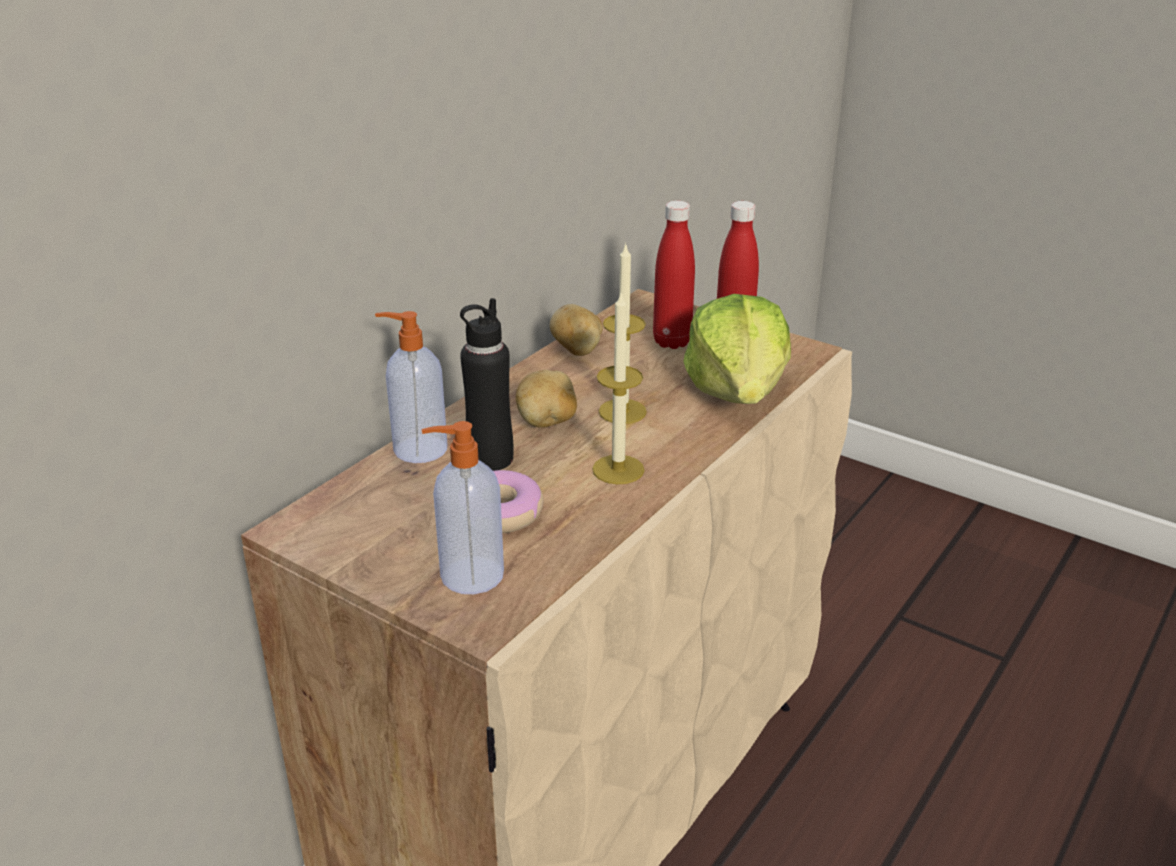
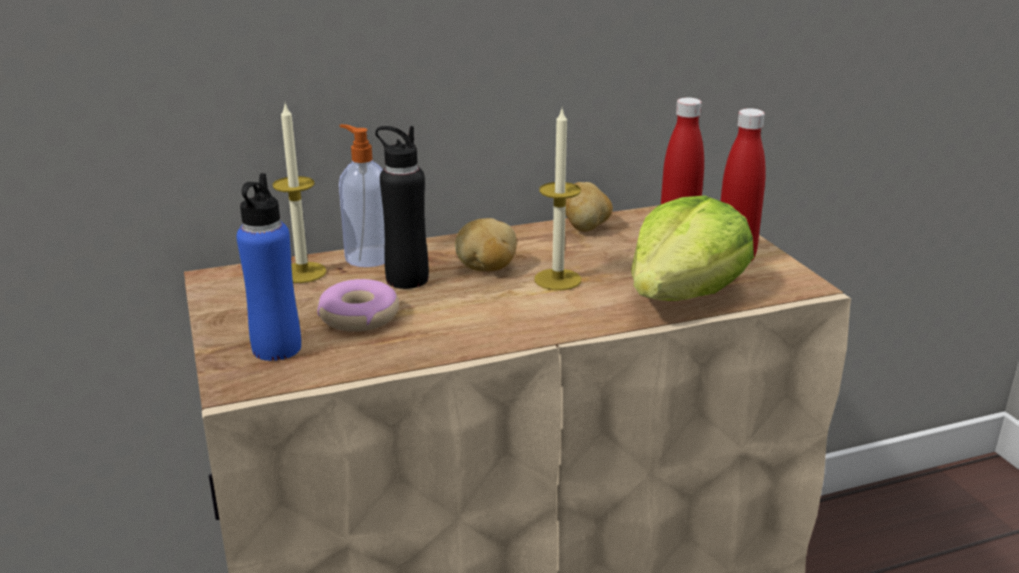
camera: 35 degrees right, 5 degrees down
(469, 575) = (276, 348): soap dispenser -> blue bottle
(618, 469) = (491, 318): candle -> candle (302, 272)

